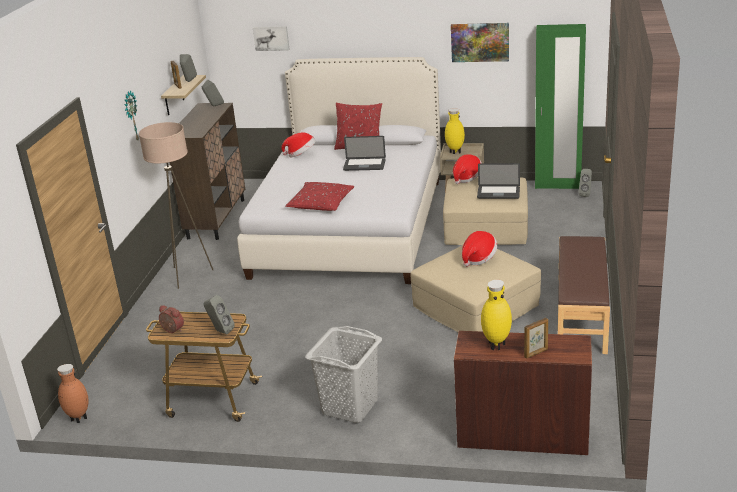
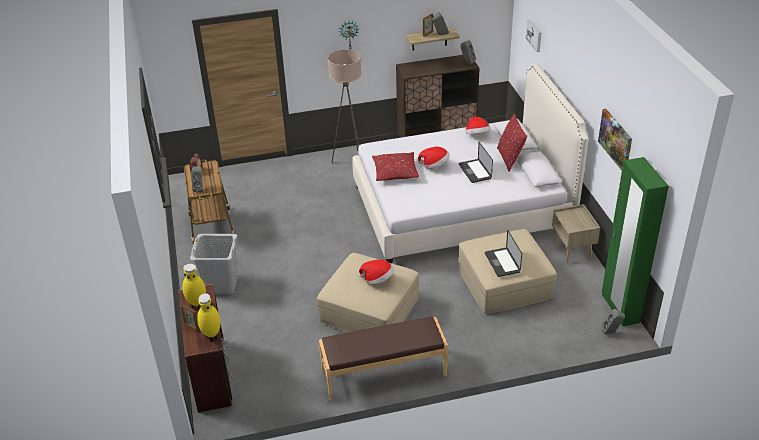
camera: 65 degrees right, 10 degrees up
(79, 419) = (178, 183): brown vase -> none
(455, 152) = (570, 216): yellow vase -> yellow vase (211, 337)
(466, 178) = (523, 237): hat -> hat (434, 165)

